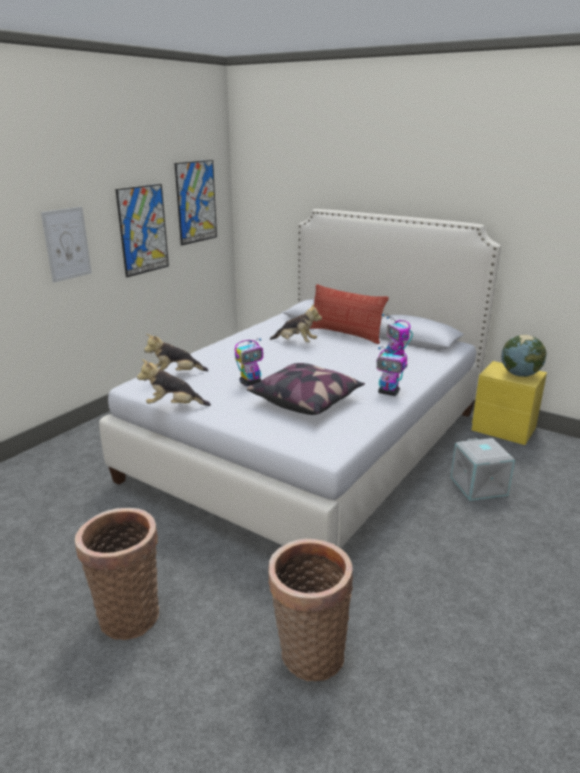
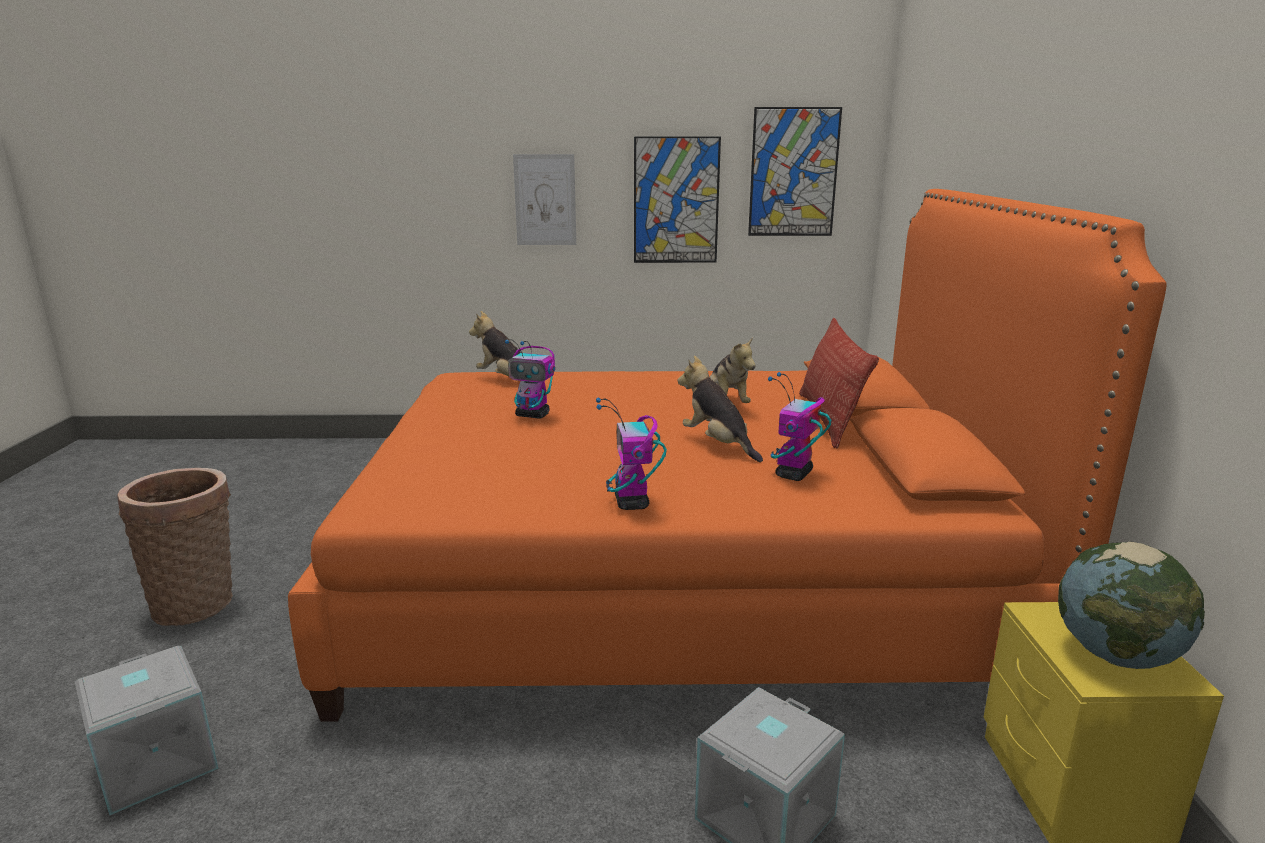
camera: 55 degrees right, 5 degrees down
(174, 406) = (416, 403): plush toy -> plush toy (718, 444)
(306, 401) = (519, 458): pillow -> none
(308, 652) = (154, 763): basket -> grey storage box
(310, 443) = (676, 580): white bed -> orange bed

